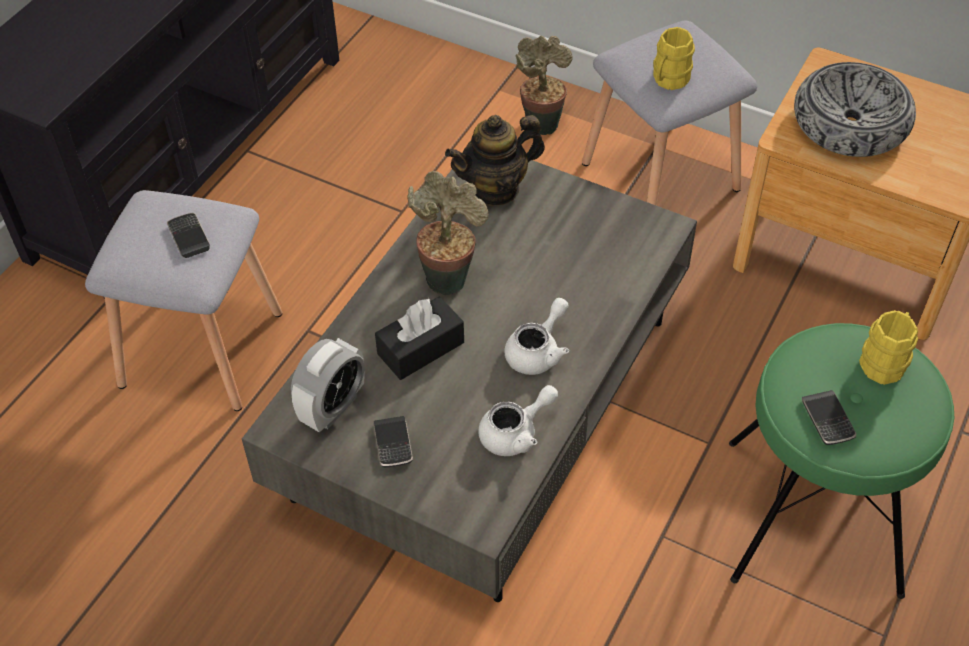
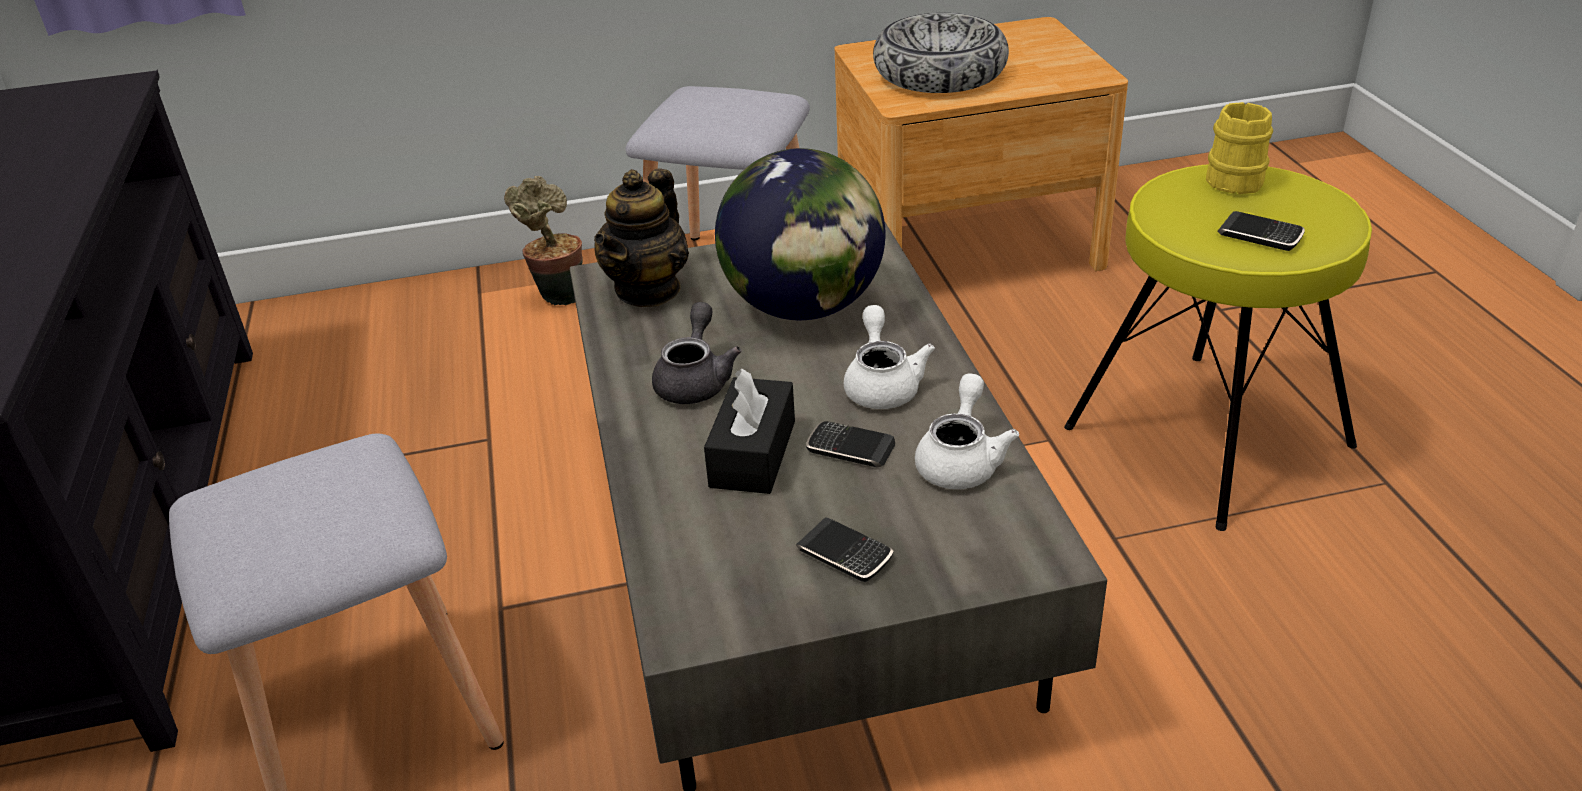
camera: 40 degrees left, 15 degrees down
(189, 237) = (327, 494): phone -> phone (850, 448)
(333, 408) = (724, 568): alarm clock -> none
(448, 276) = (695, 380): potted plant -> grey teapot
(563, 263) = (804, 307): none -> globe
(668, 80) = (731, 121): yellow mug -> none
(814, 515) = (1207, 434): green stool -> yellow stool

